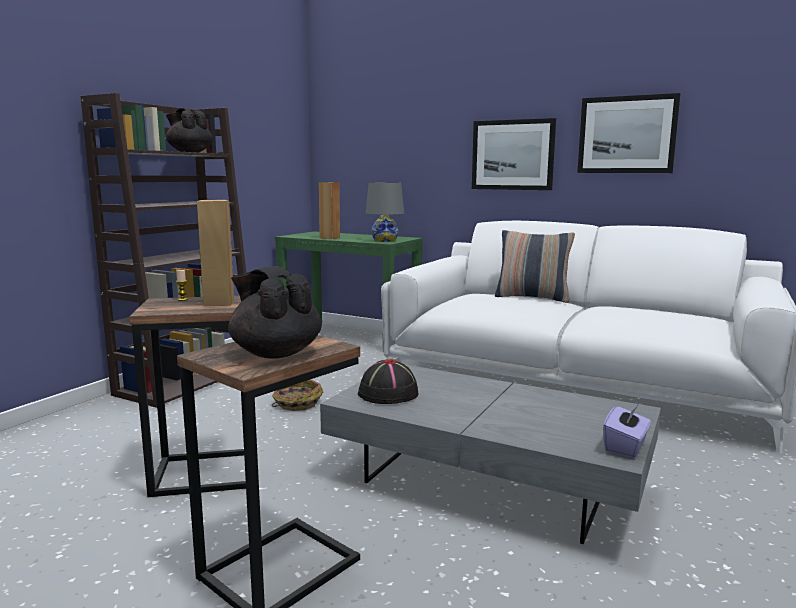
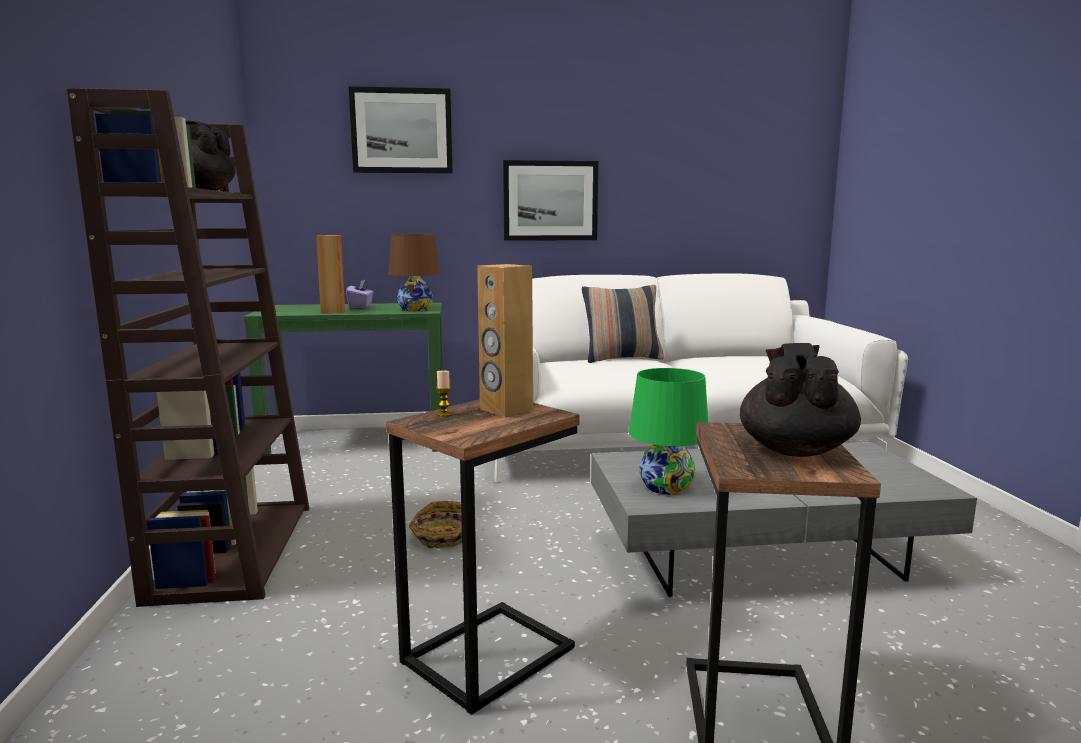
camera: 35 degrees left, 0 degrees up
(275, 353) = (794, 450): black teapot -> black teapot turned 90 degrees clockwise
(385, 240) = (415, 309): grey table lamp -> brown table lamp
(387, 394) = (666, 487): black hat -> green table lamp
(625, 447) = (924, 480): purple tissue box -> purple tissue box (361, 306)
(627, 135) = (669, 182): picture -> picture (401, 131)

